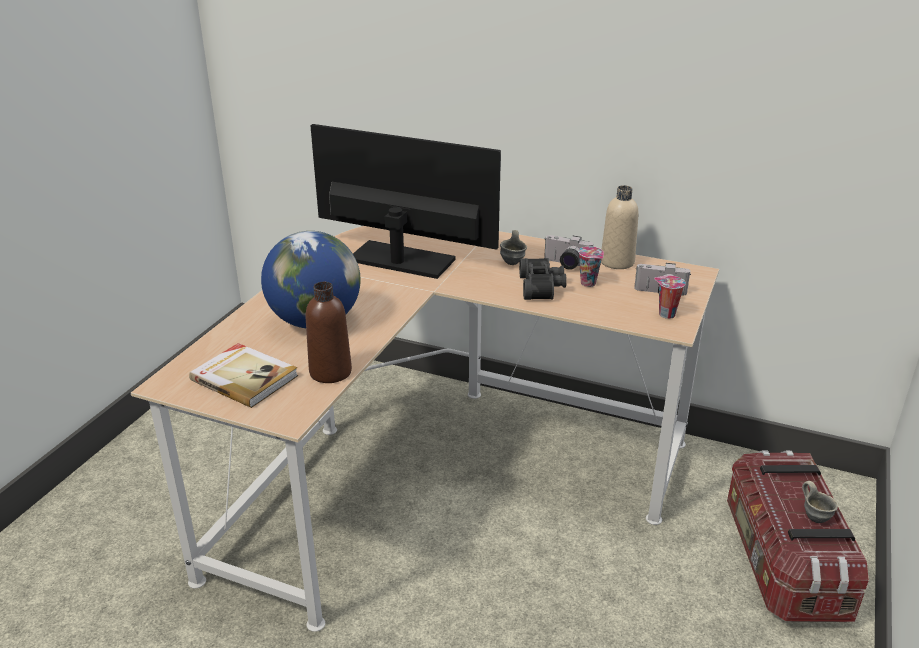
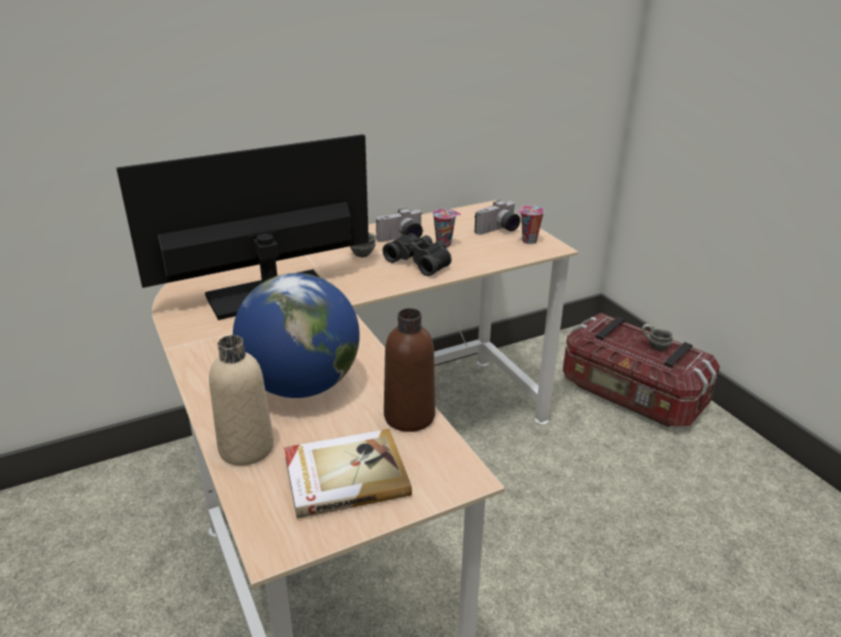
camera: 50 degrees left, 0 degrees up
(617, 262) = (431, 222): beige bottle -> beige bottle (246, 448)

